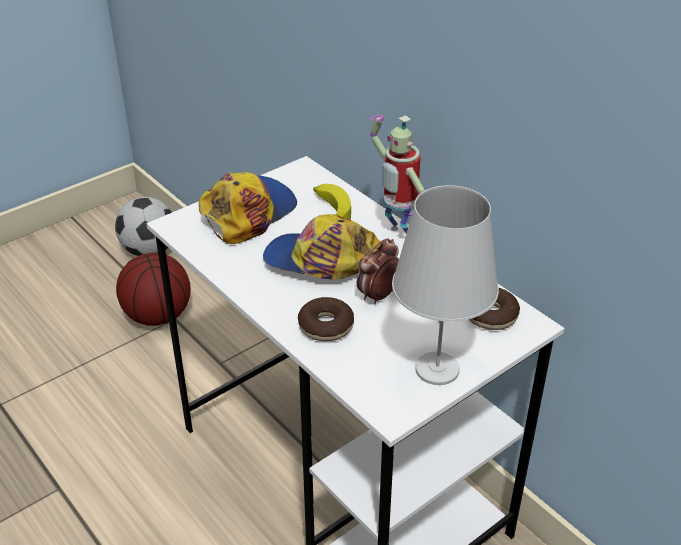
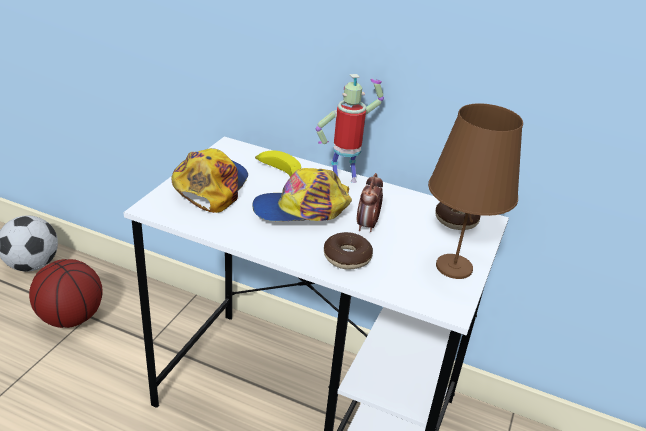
camera: 30 degrees left, 5 degrees down
(397, 235) = (344, 180): toy robot -> toy robot turned 135 degrees clockwise
(437, 368) = (453, 266): white table lamp -> brown table lamp

